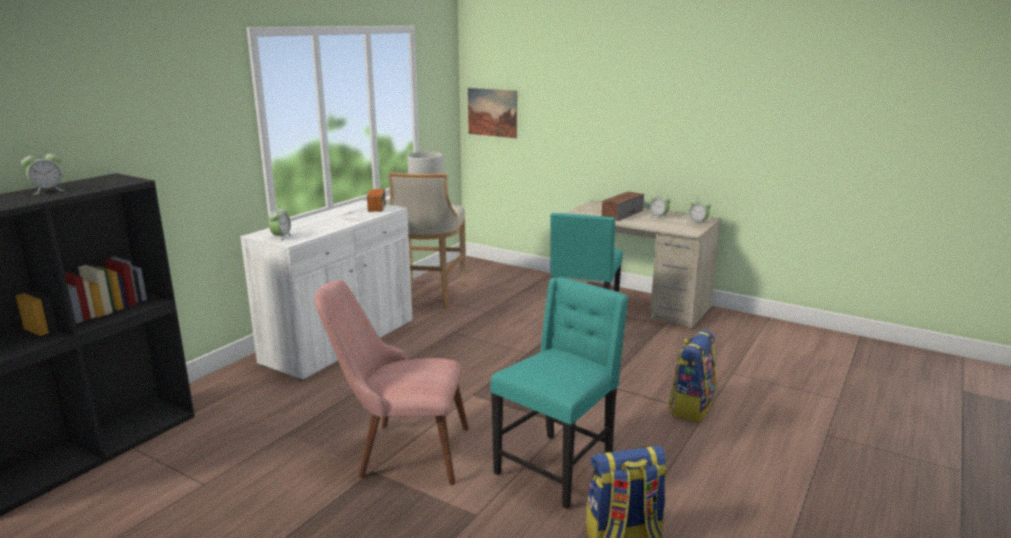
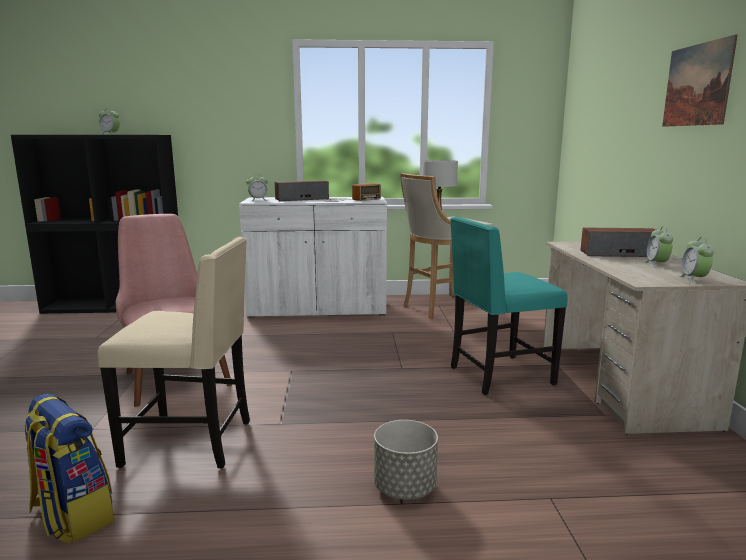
camera: 55 degrees right, 5 degrees down
(314, 223) = (301, 199): none -> speaker
(492, 112) = (578, 134): picture -> picture (697, 85)
(557, 467) = (192, 442): turquoise chair -> beige chair
(690, 407) = (405, 488): backpack -> grey planter

